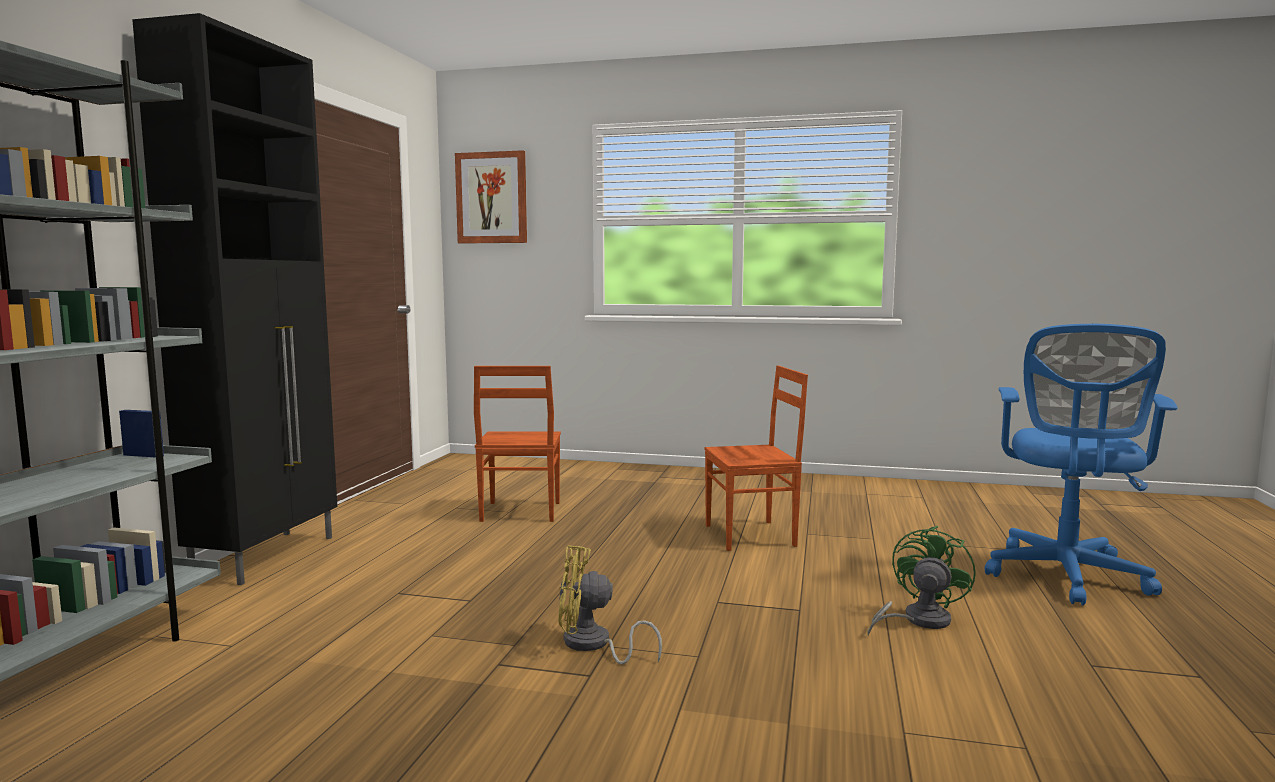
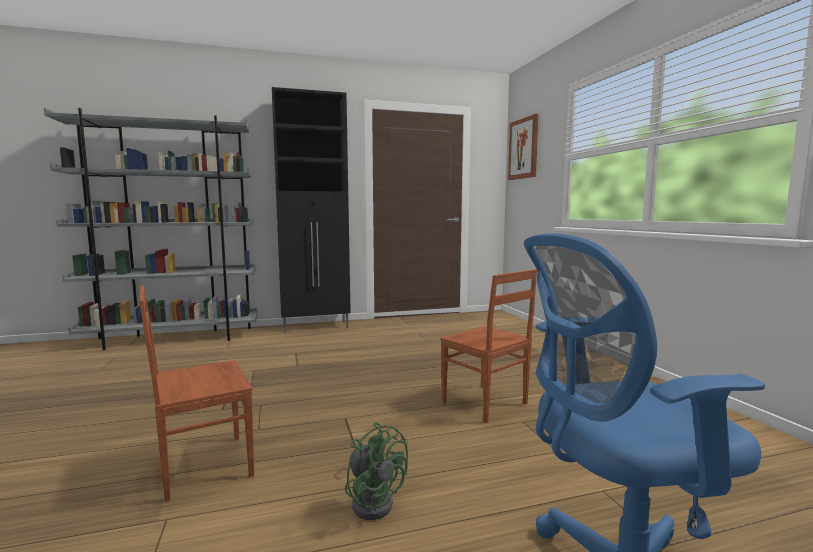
camera: 60 degrees right, 0 degrees up
(519, 512) = (430, 343): brown chair -> brown chair (203, 465)
(593, 645) = (259, 401): yellow fan -> none
(918, 621) = (374, 500): green fan -> green fan turned 45 degrees clockwise

